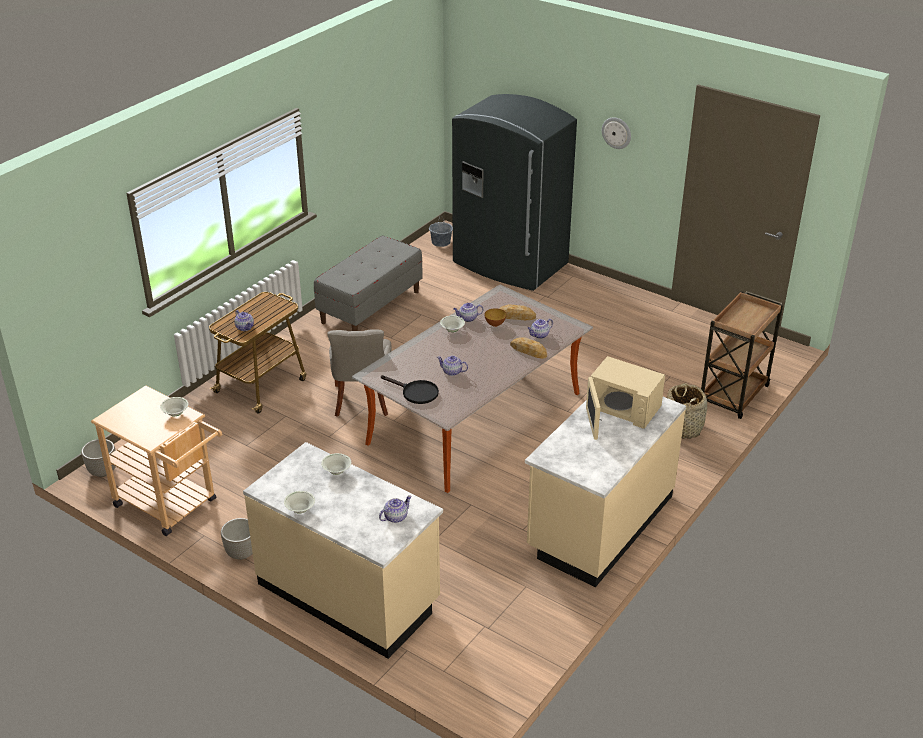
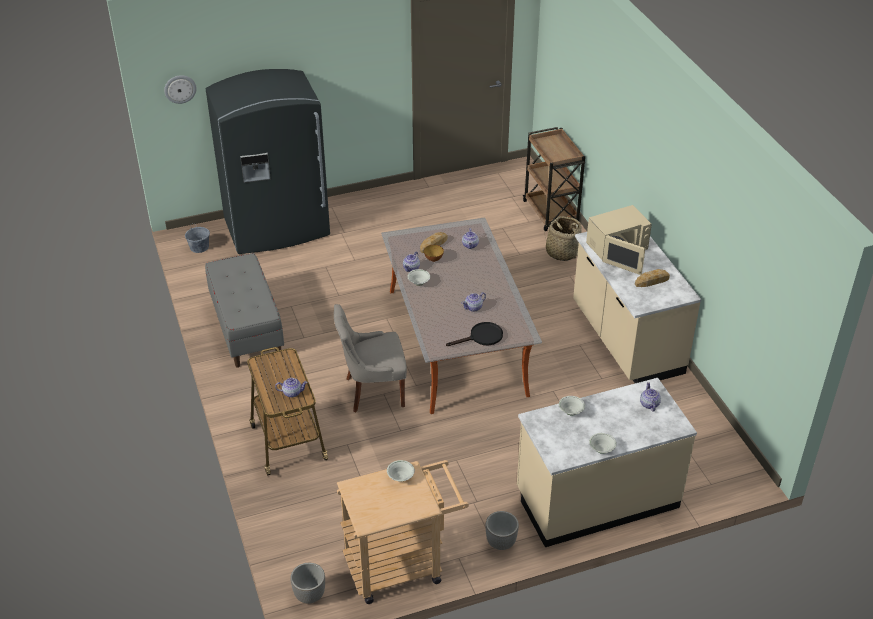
camera: 55 degrees left, 5 degrees up
(362, 401) = (373, 391): grey chair -> grey chair turned 135 degrees clockwise
(528, 350) = (484, 259): bread -> bread (652, 281)
(616, 132) = (342, 65): wall clock -> wall clock (180, 89)

